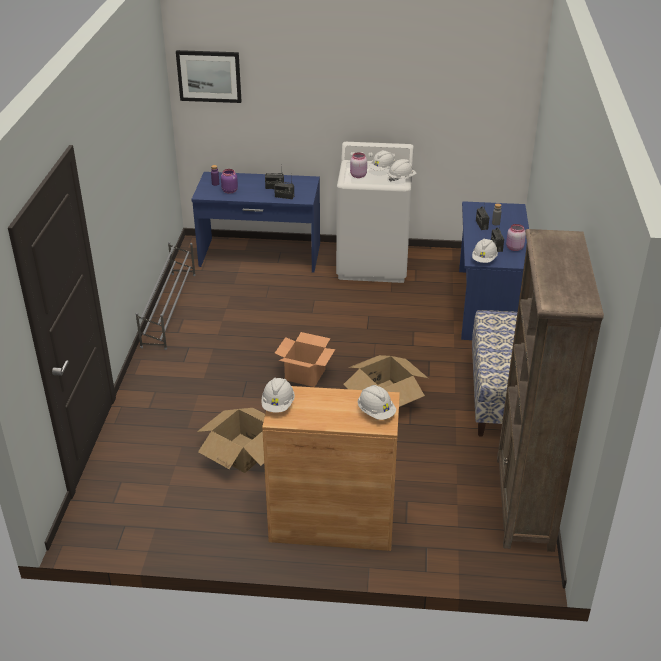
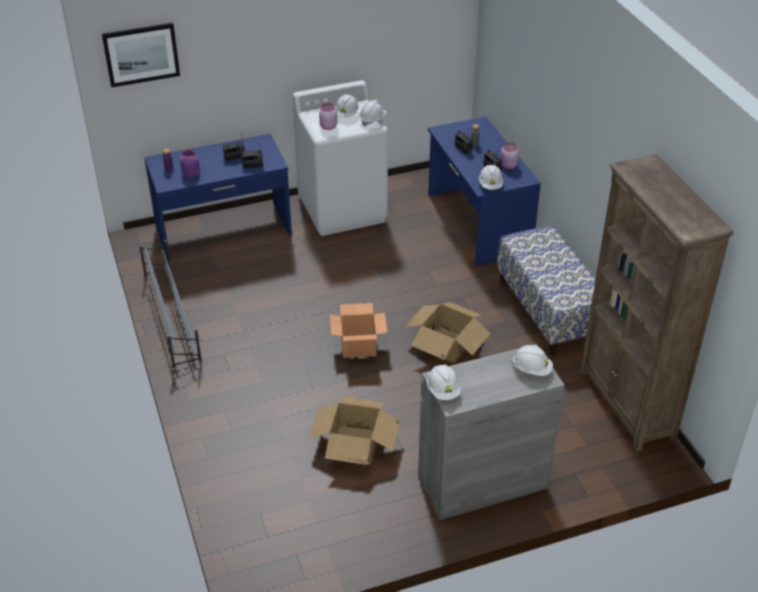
camera: 25 degrees left, 5 degrees up
(332, 523) = (482, 482): brown cabinet -> grey cabinet

